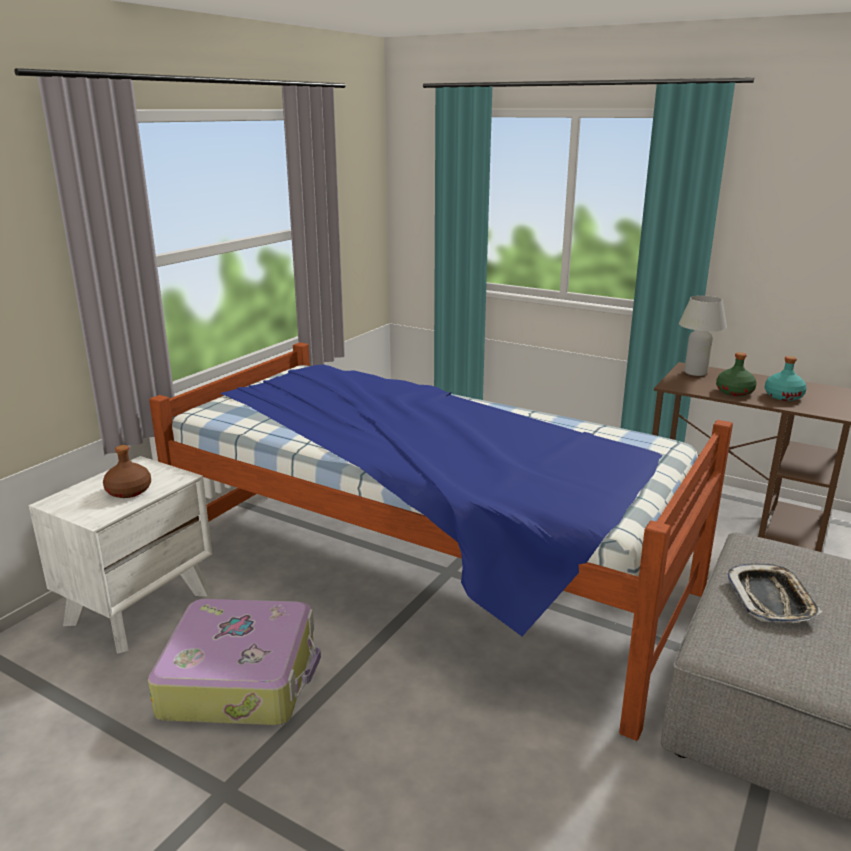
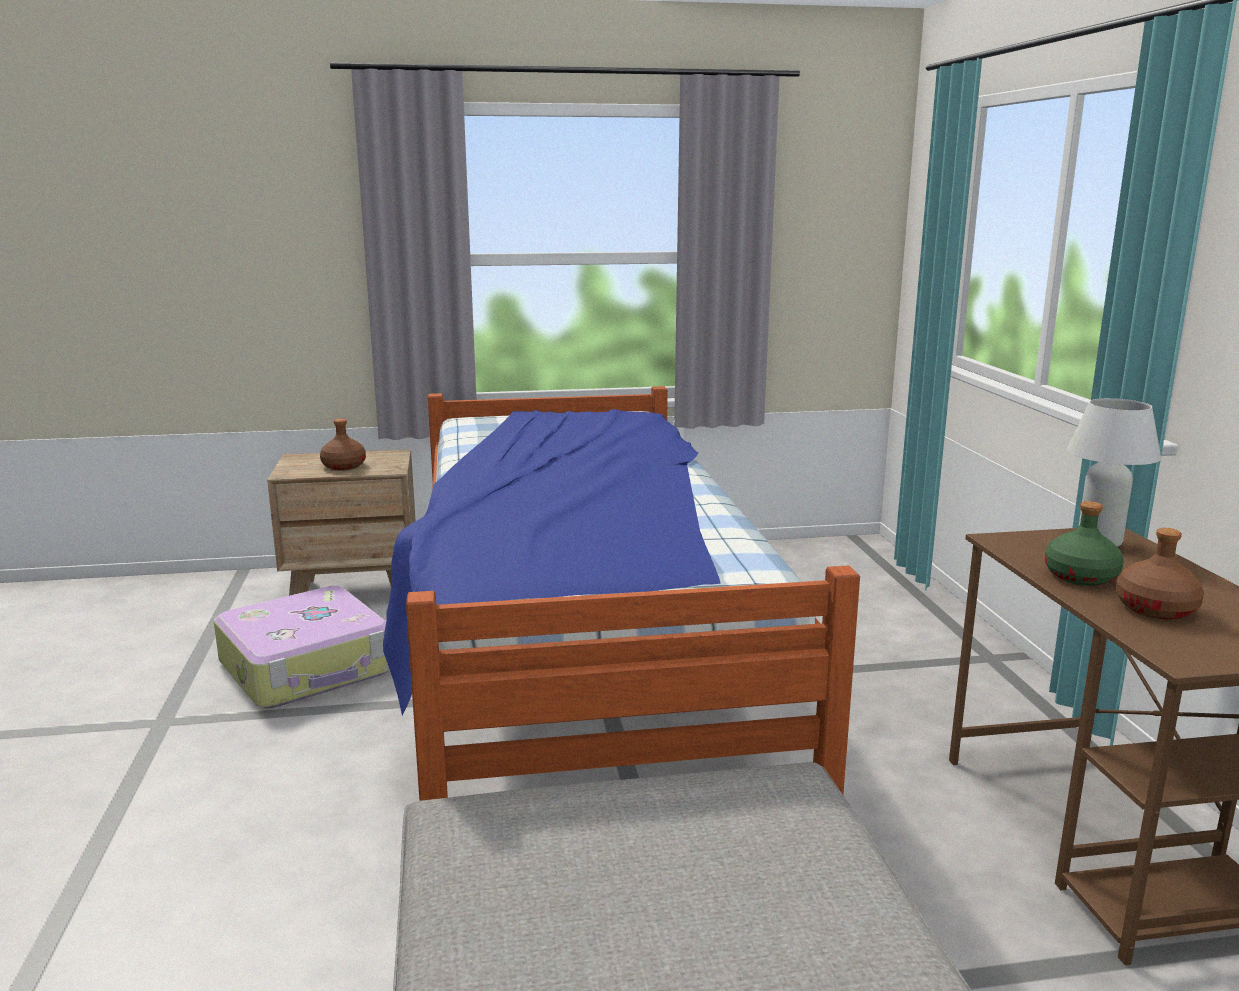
camera: 50 degrees right, 5 degrees down
(139, 607) = (354, 592): white nightstand -> brown nightstand
(770, 599) = (634, 824): tray -> none
(783, 396) = (1156, 608): turquoise bottle -> brown bottle

